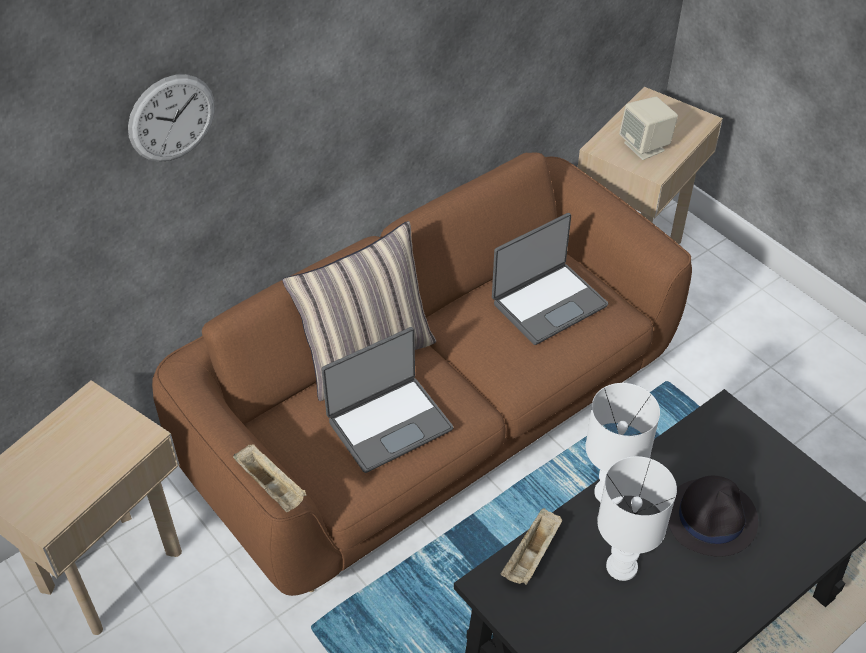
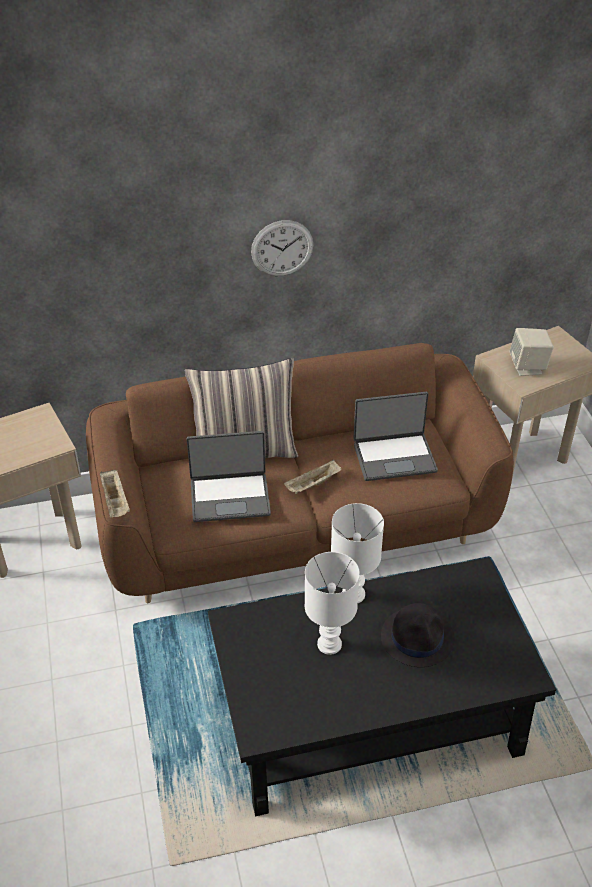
camera: 25 degrees right, 5 degrees down
(172, 118) = (131, 234): wall clock -> wall clock (282, 248)
(531, 556) = (271, 614): beige tray -> beige tray (312, 485)

